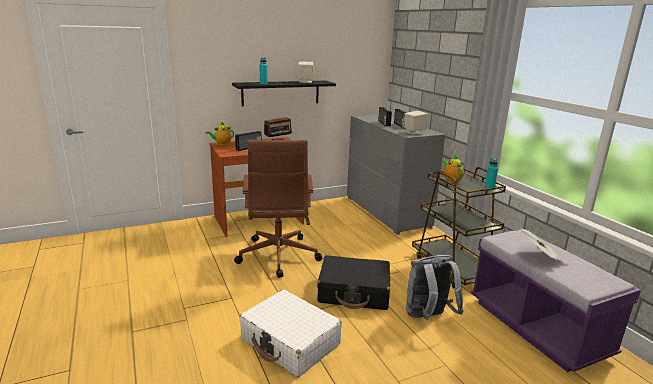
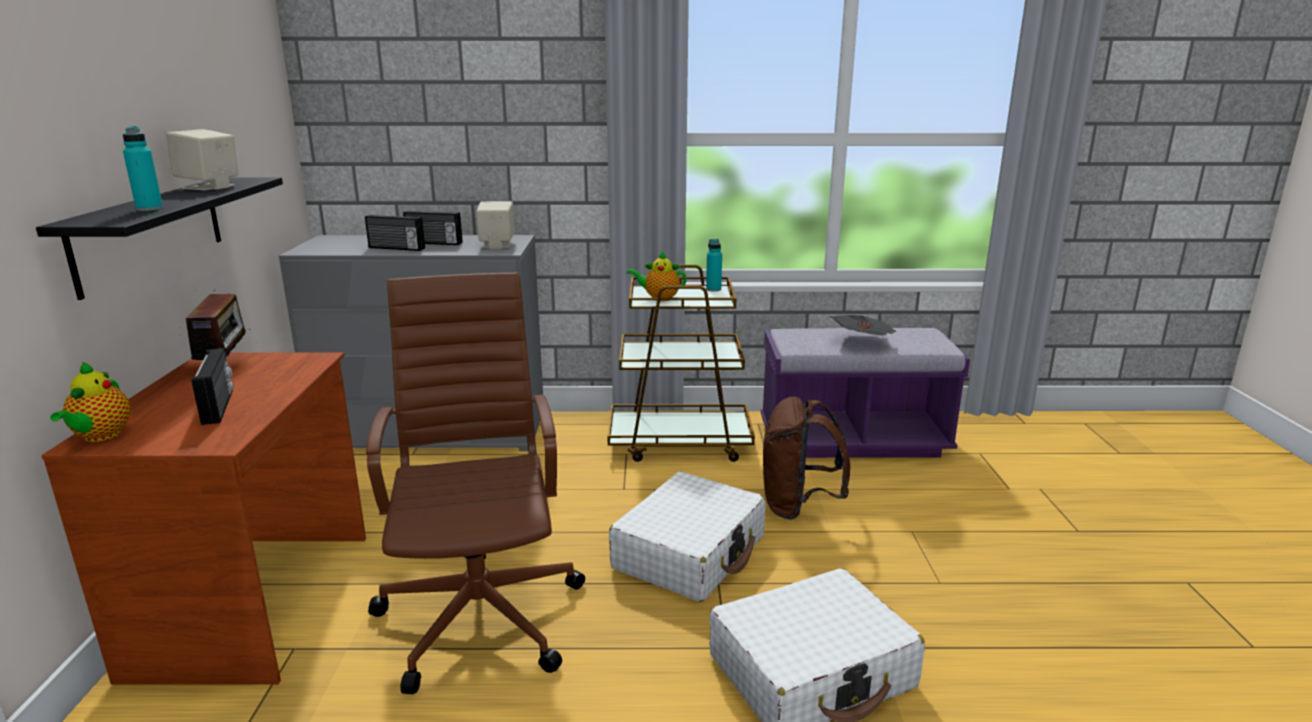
camera: 65 degrees left, 0 degrees up
(278, 257) = (481, 613): brown office chair -> brown office chair turned 120 degrees counterclockwise
(354, 292) = (690, 552): black suitcase -> white suitcase
(428, 317) = (798, 506): grey backpack -> brown backpack

